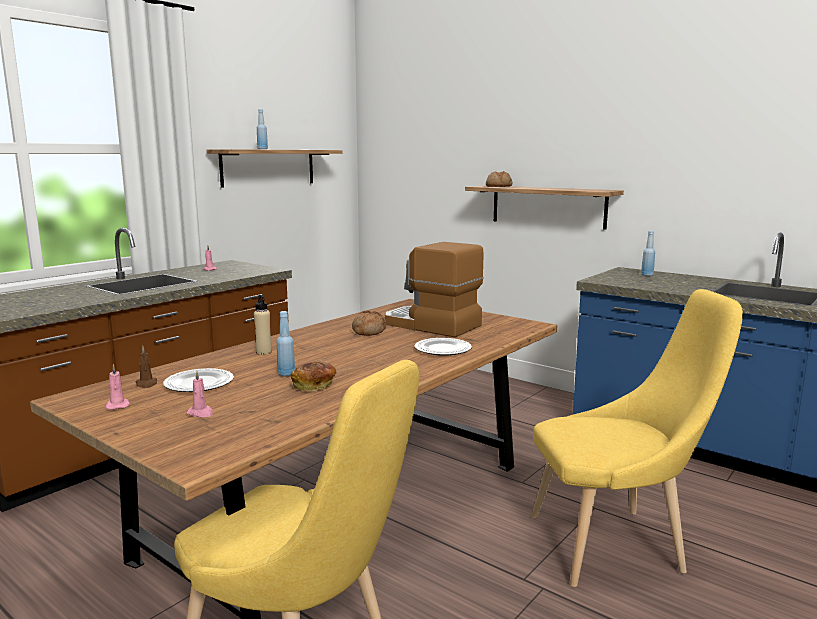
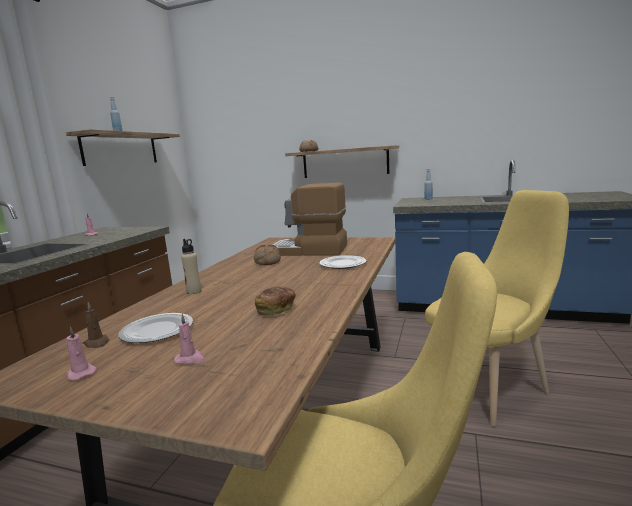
camera: 20 degrees left, 0 degrees up
(286, 374) = (237, 305): blue bottle -> none

